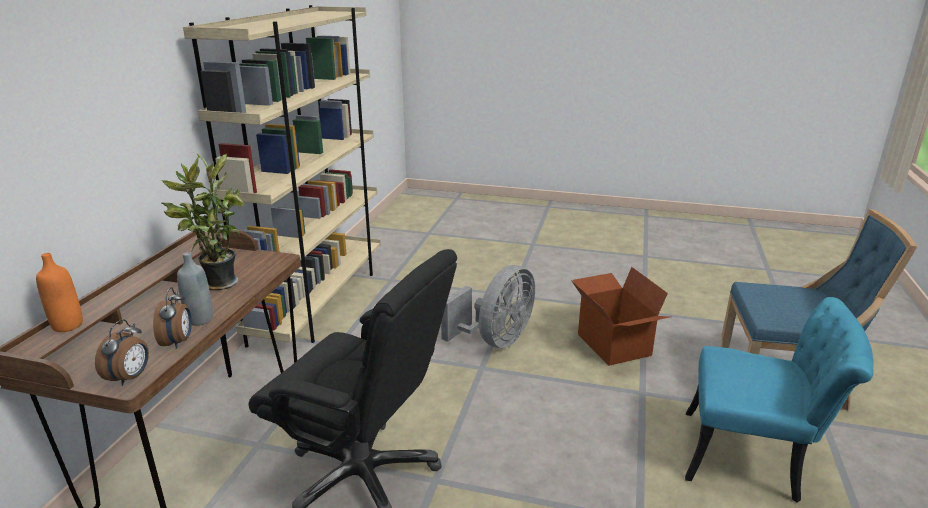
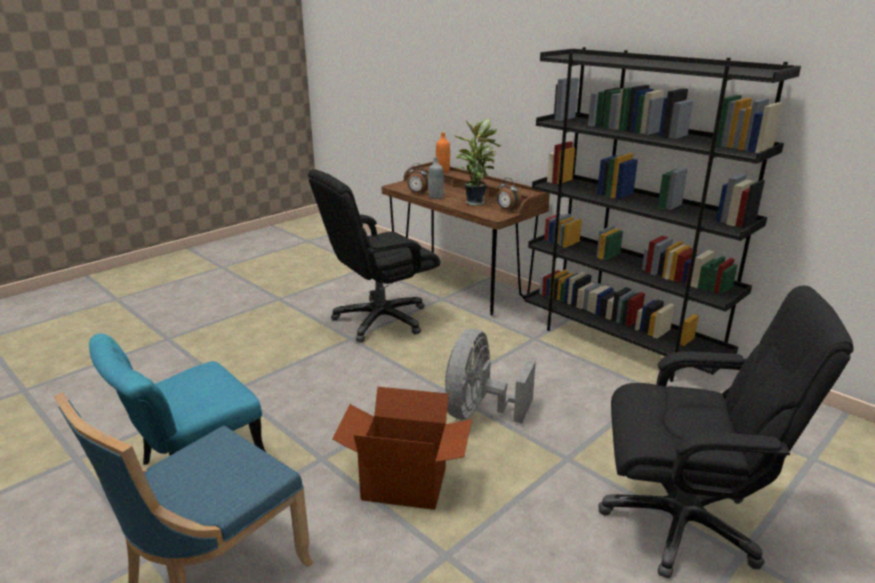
camera: 120 degrees right, 0 degrees up
(130, 378) = (398, 186): alarm clock -> alarm clock (507, 210)
(320, 301) = (621, 344): beige bookcase -> black bookcase
(495, 340) = (479, 412): grey fan -> grey fan turned 45 degrees clockwise
(527, 257) = (682, 522): none -> black office chair

